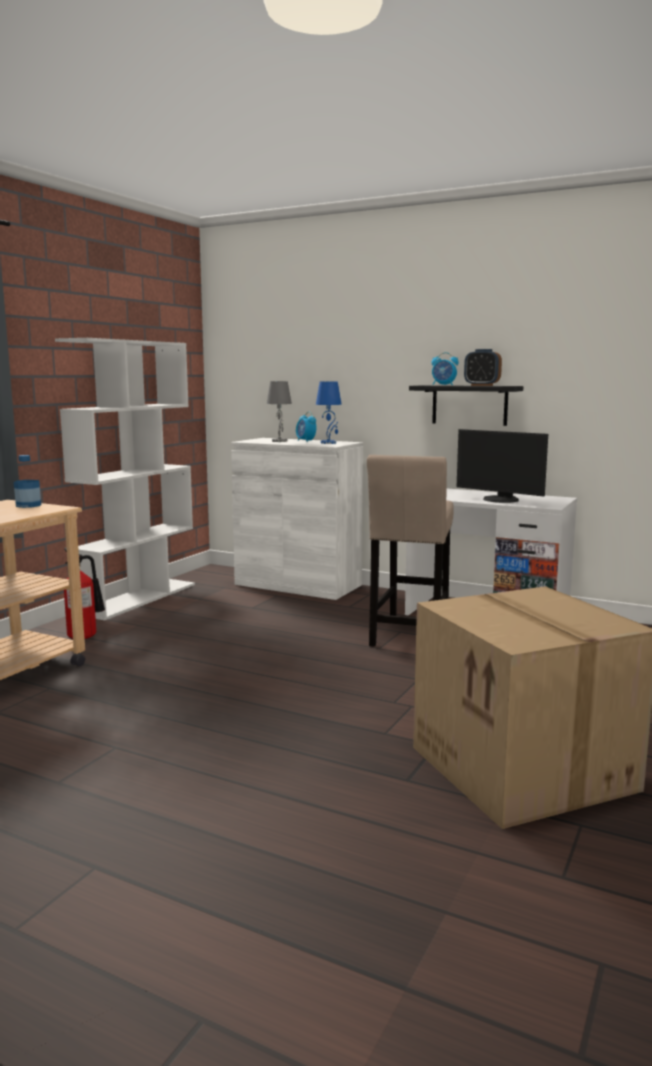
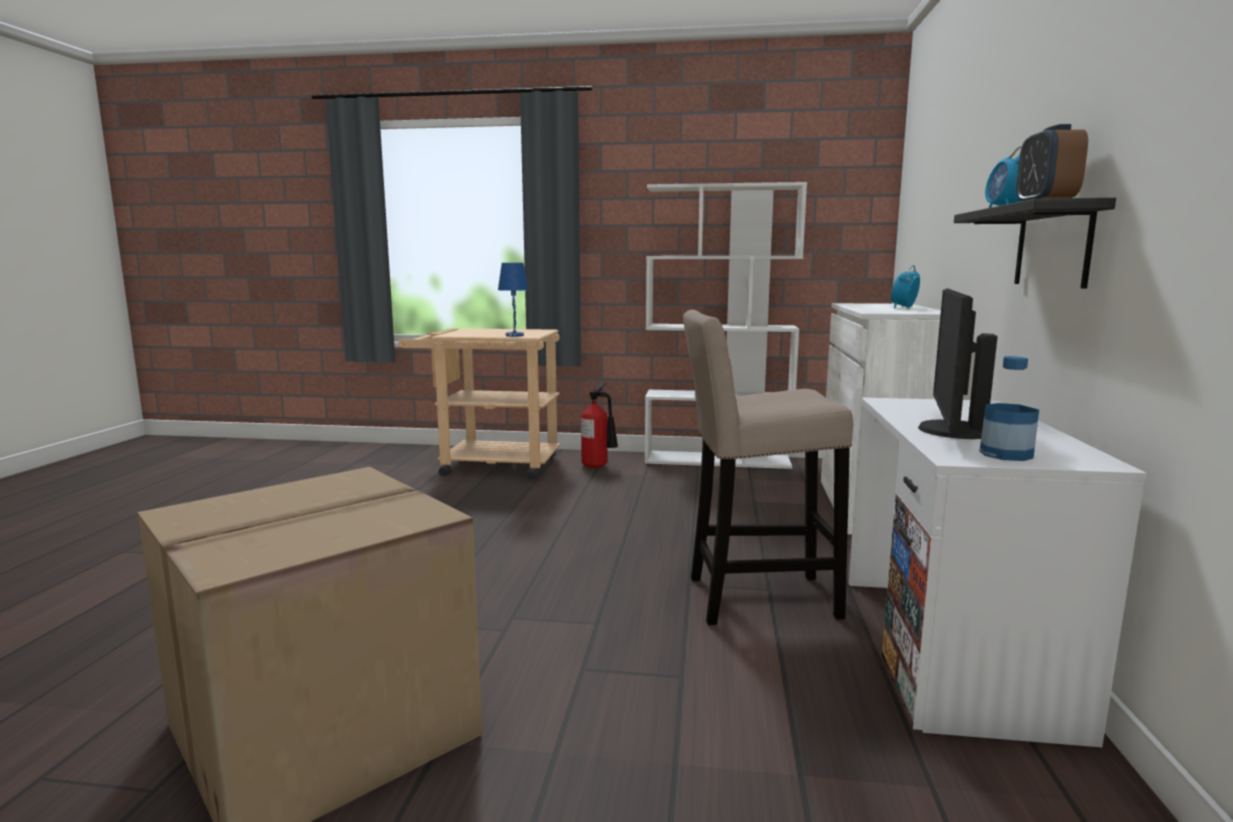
camera: 70 degrees right, 0 degrees up
(28, 505) = (532, 333): bottle -> bottle (1005, 454)
(279, 441) = (877, 306): grey table lamp -> none
(329, 443) = (902, 310): blue table lamp -> blue table lamp (515, 335)

